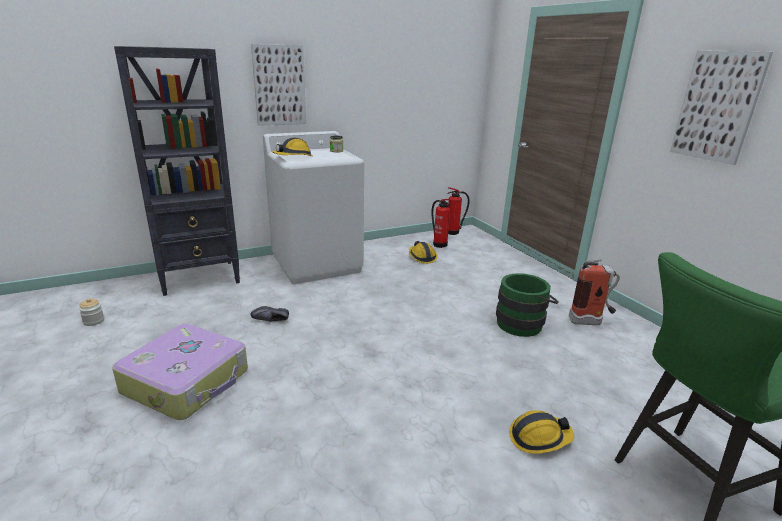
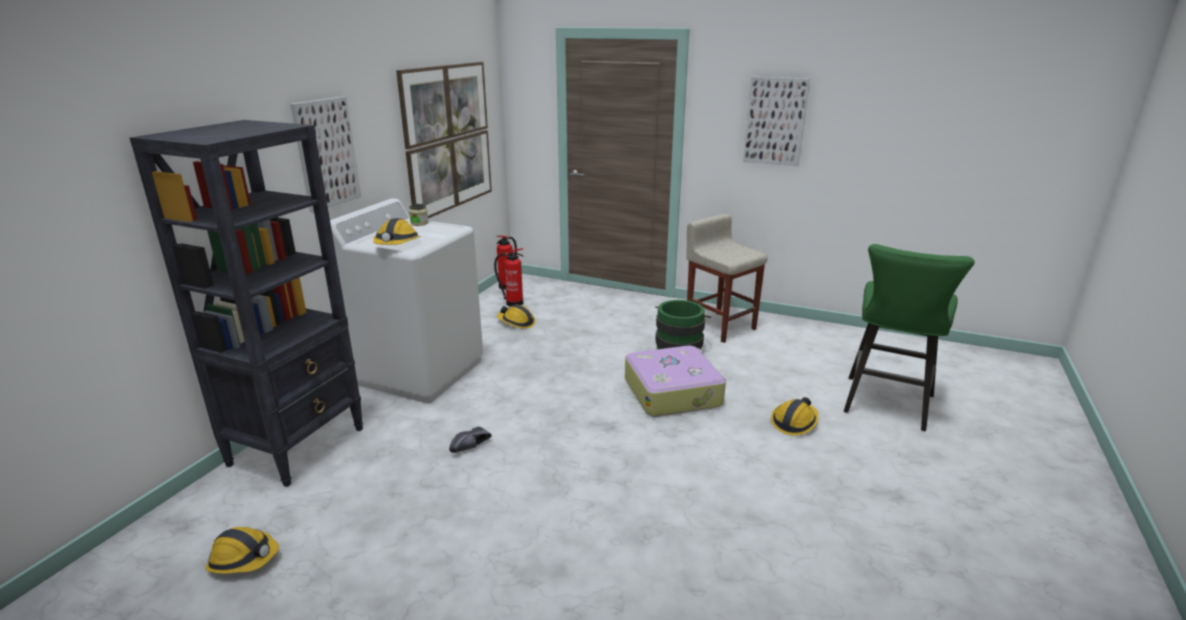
camera: 40 degrees left, 0 degrees up
(94, 321) = (244, 559): jar -> hard hat
(188, 381) = (488, 540): suitcase -> suitcase (673, 392)
(411, 97) = (448, 138): none -> picture
(590, 322) = (720, 326): fire extinguisher -> beige stool

